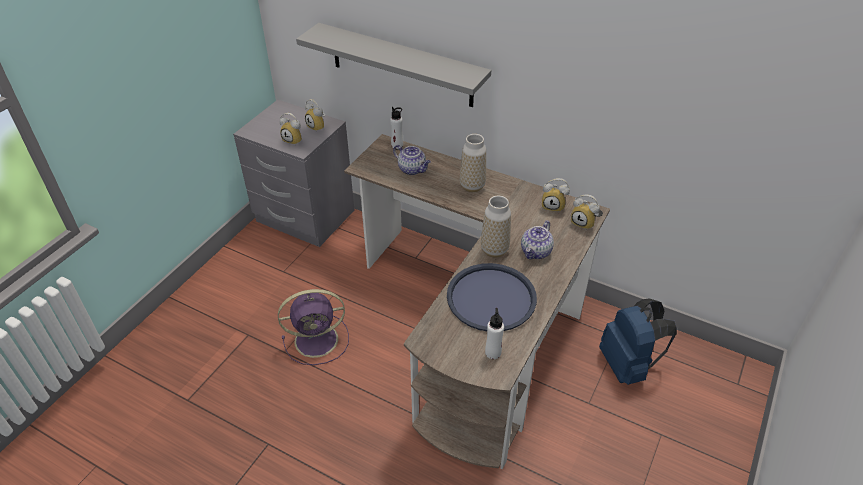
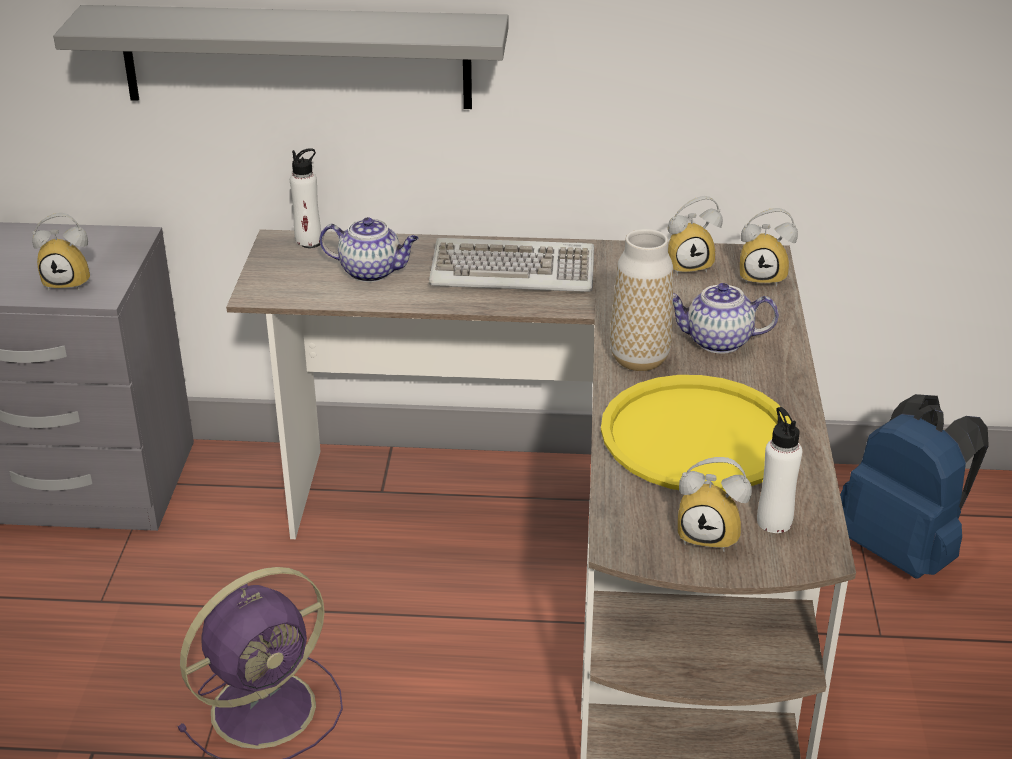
camera: 25 degrees left, 10 degrees down
(318, 127) = (108, 248): alarm clock -> alarm clock (711, 534)
(472, 186) = (513, 271): vase -> keyboard
(491, 298) = (697, 436): blue tray -> yellow tray
(536, 252) = (718, 342): teapot -> teapot turned 90 degrees clockwise

